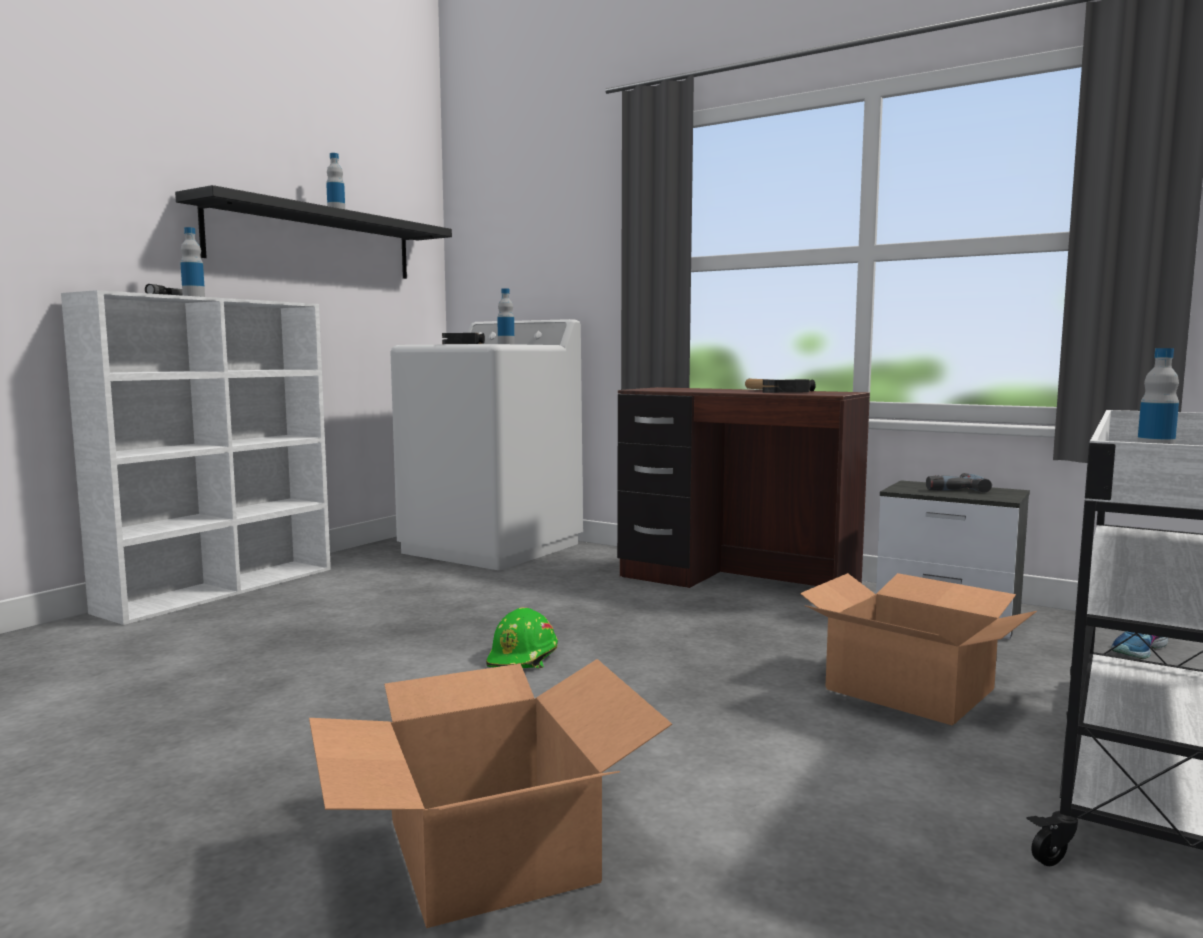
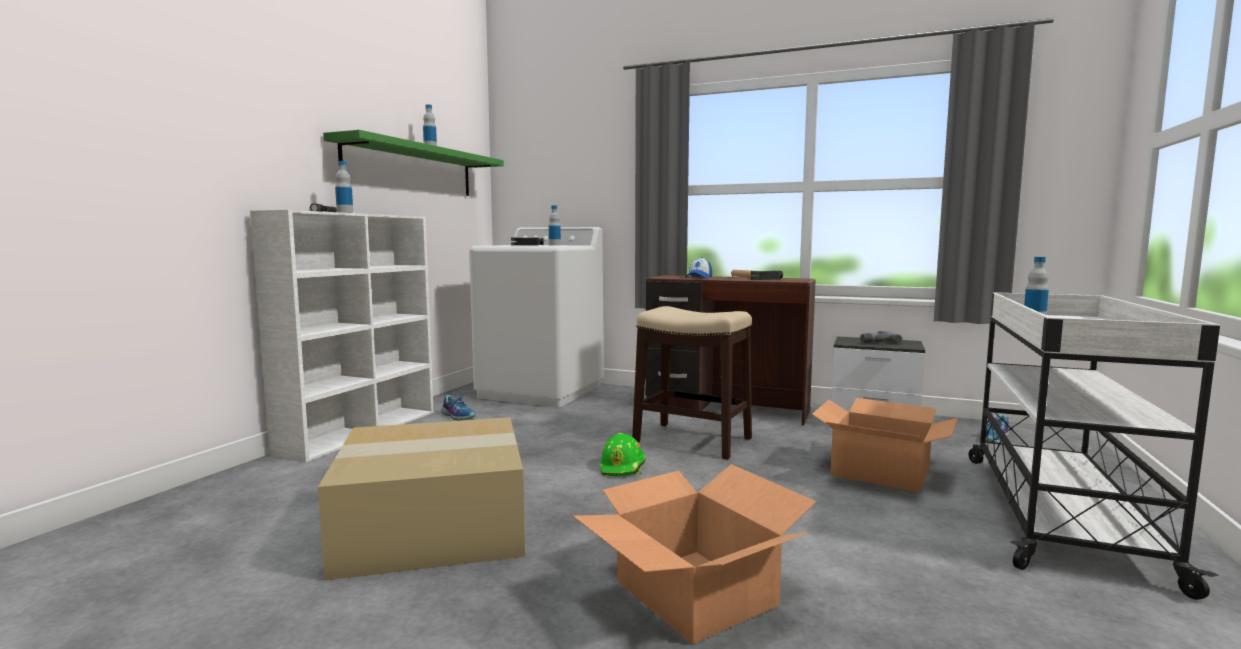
camera: 10 degrees left, 0 degrees up
(215, 717) = (436, 524): none -> cardboard box
(314, 242) = (411, 169): black shelf -> green shelf
(358, 575) = (458, 416): none -> shoe
(650, 625) = (691, 440): none -> stool
(694, 390) = (699, 277): none -> cap

